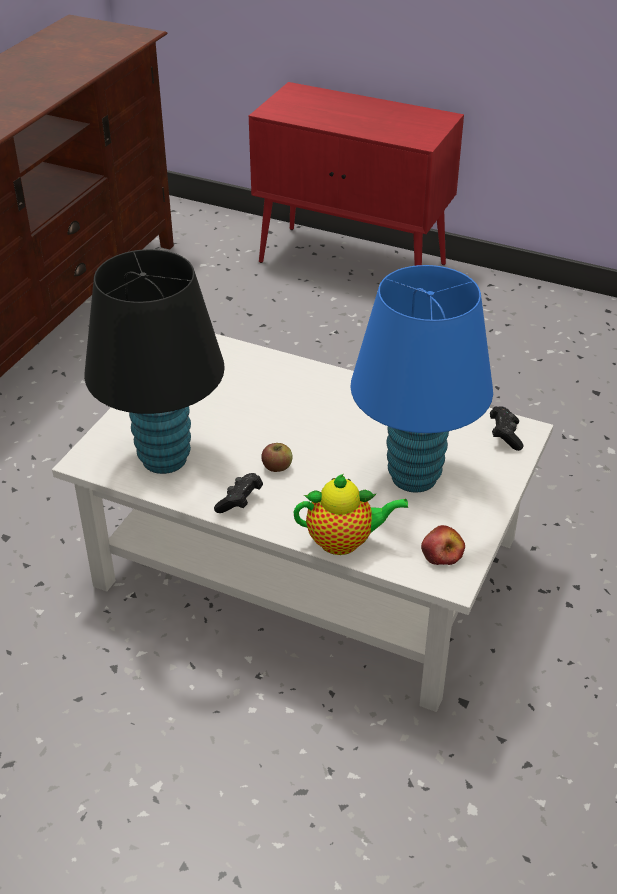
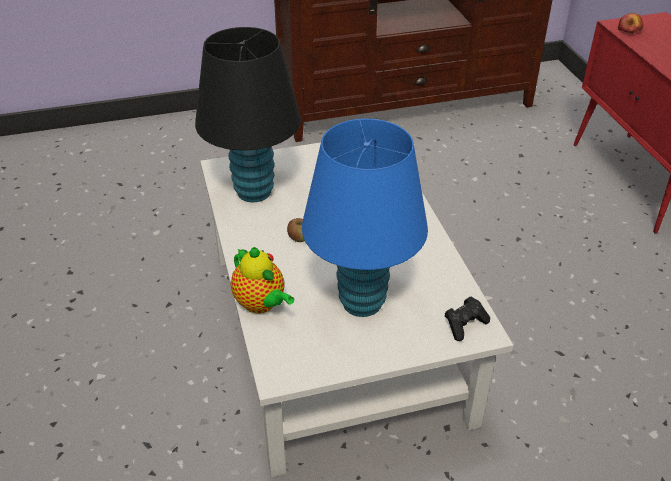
camera: 50 degrees right, 0 degrees up
(239, 502) = (249, 241): black game controller -> none
(442, 553) = (299, 357): apple -> apple (629, 30)

